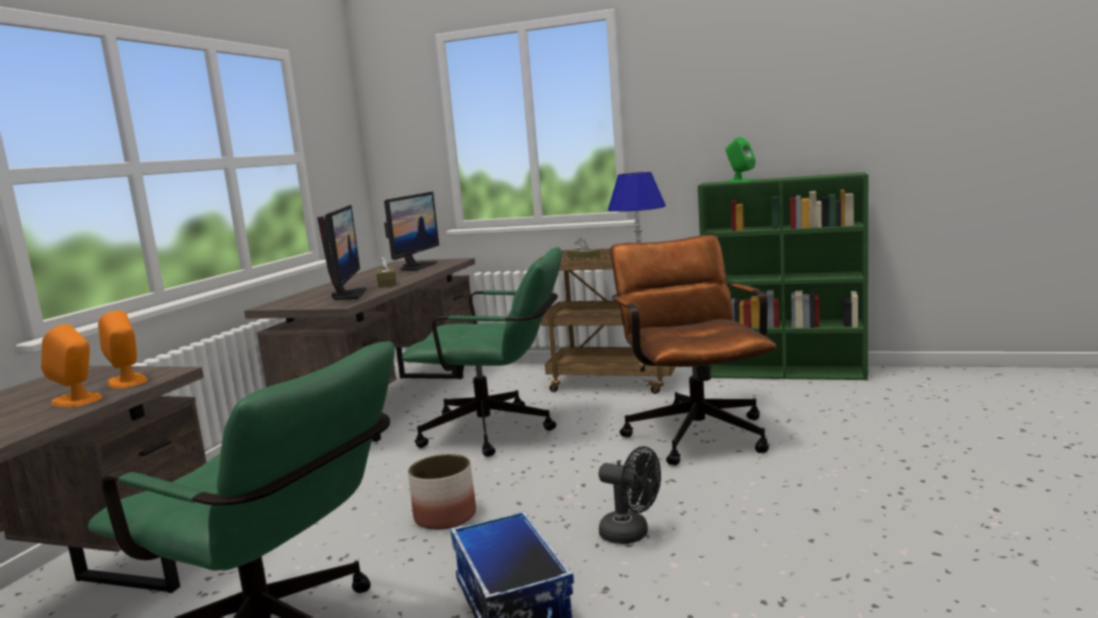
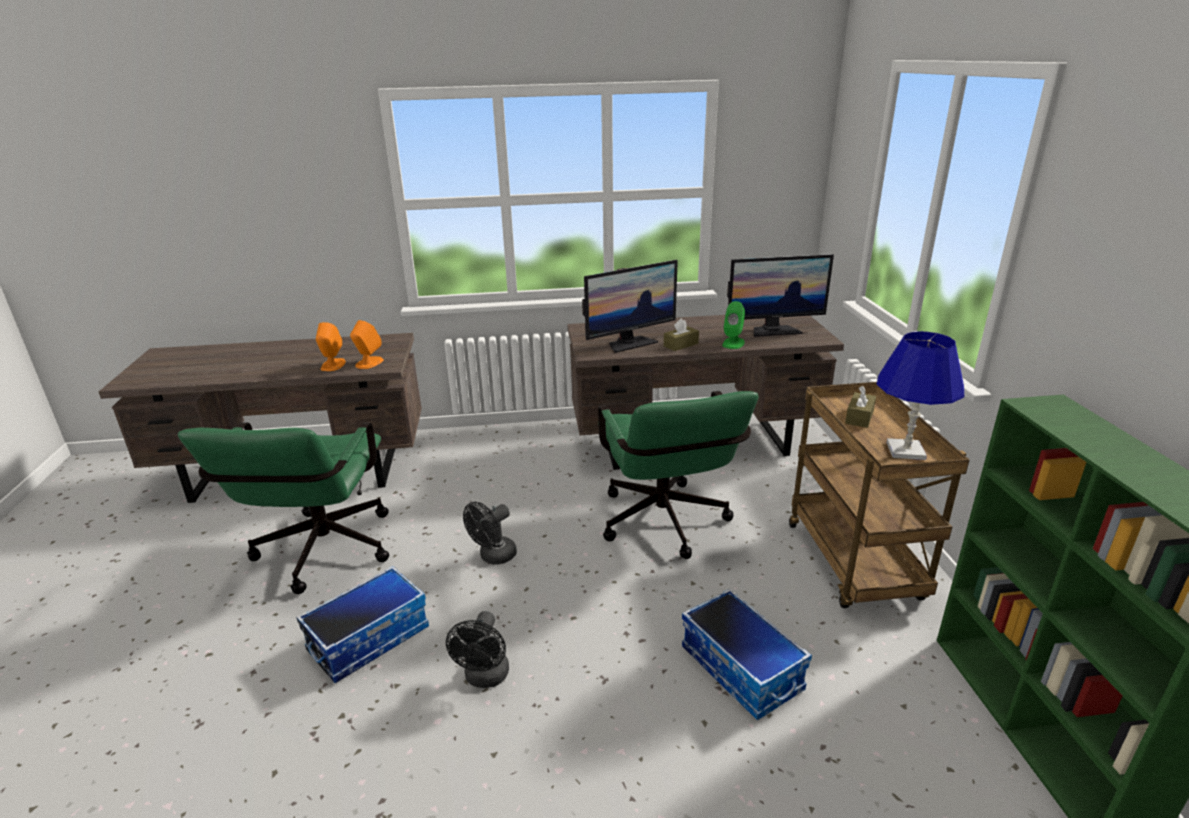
camera: 65 degrees right, 15 degrees up
(445, 516) = (493, 557): planter -> black fan
(694, 431) = (742, 669): brown office chair -> storage box
(740, 181) = (1074, 427): green speaker -> green speaker (733, 343)

